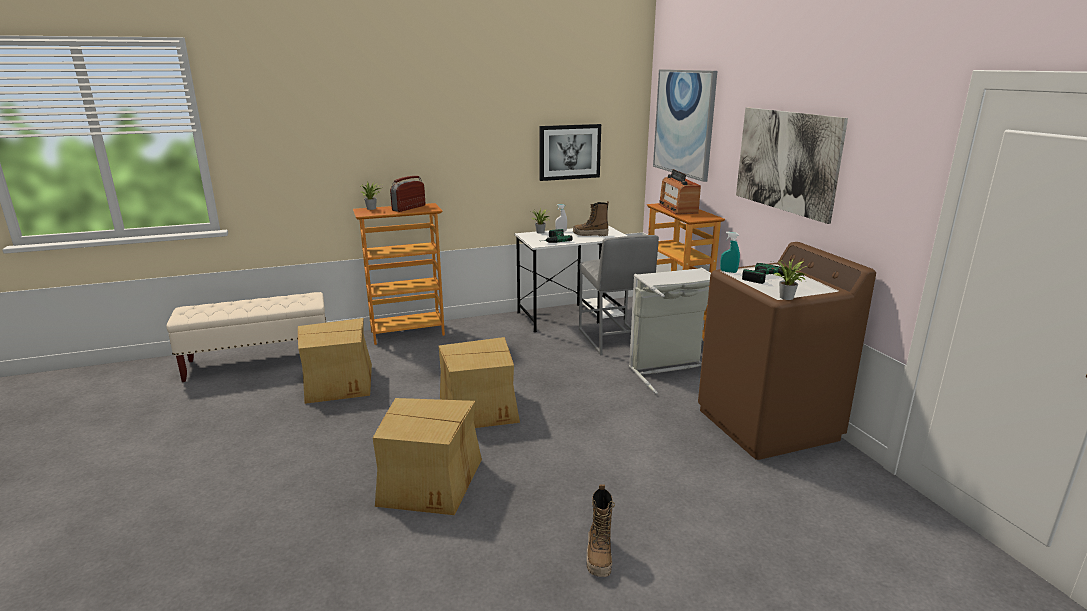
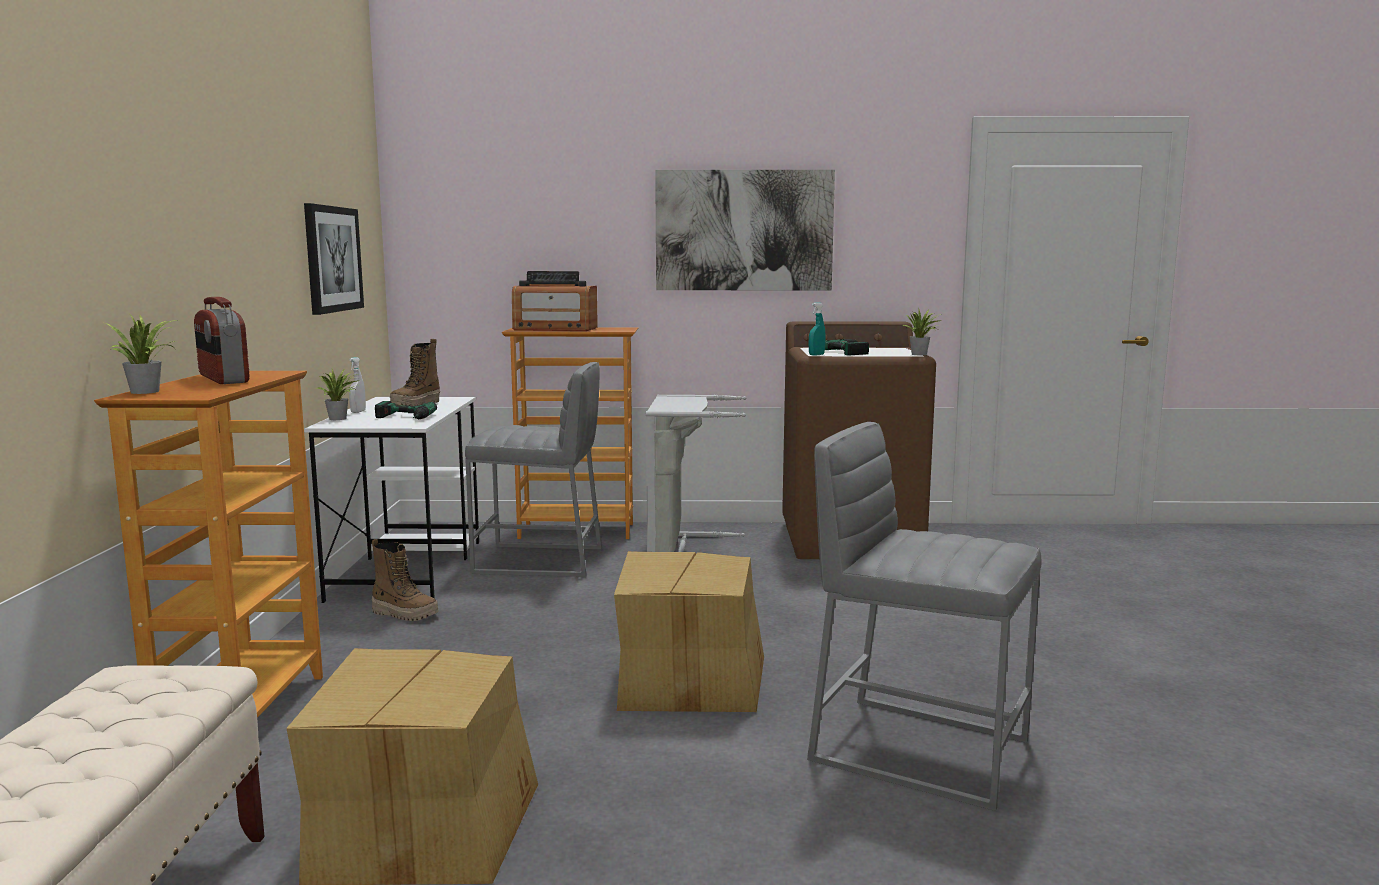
camera: 70 degrees left, 10 degrees down
(429, 482) = (918, 748): cardboard box -> grey stool
(599, 556) = (1108, 659): boot -> boot (405, 614)
(684, 123) = (498, 204): picture -> none

